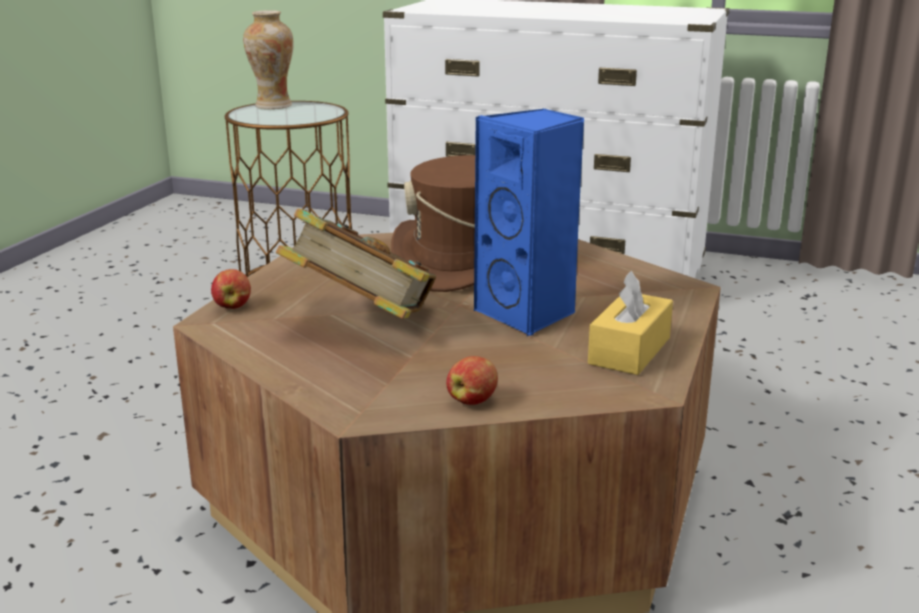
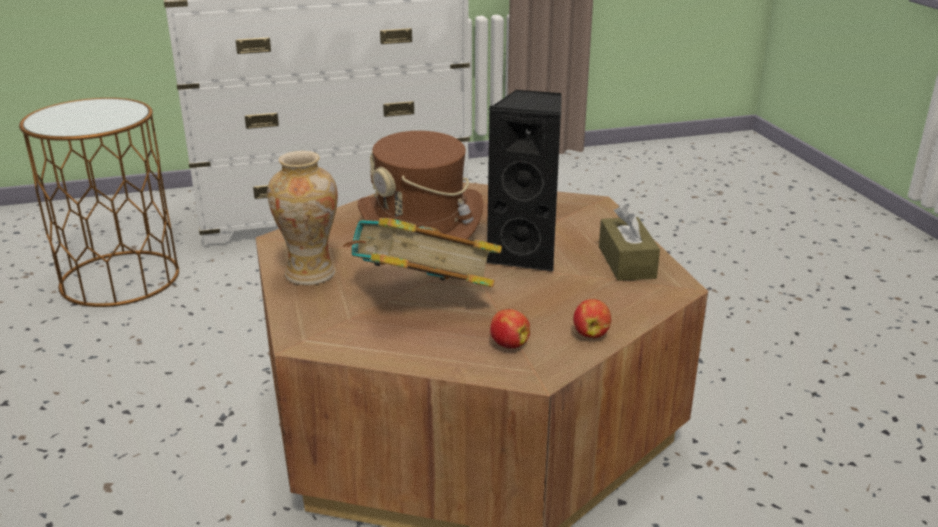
camera: 35 degrees left, 5 degrees up
(232, 306) = (297, 320): apple -> apple (508, 344)
(273, 106) = (60, 111): vase -> vase (310, 274)
(528, 314) = (526, 255): blue speaker -> black speaker
(629, 351) = (626, 262): yellow tissue box -> brown tissue box

